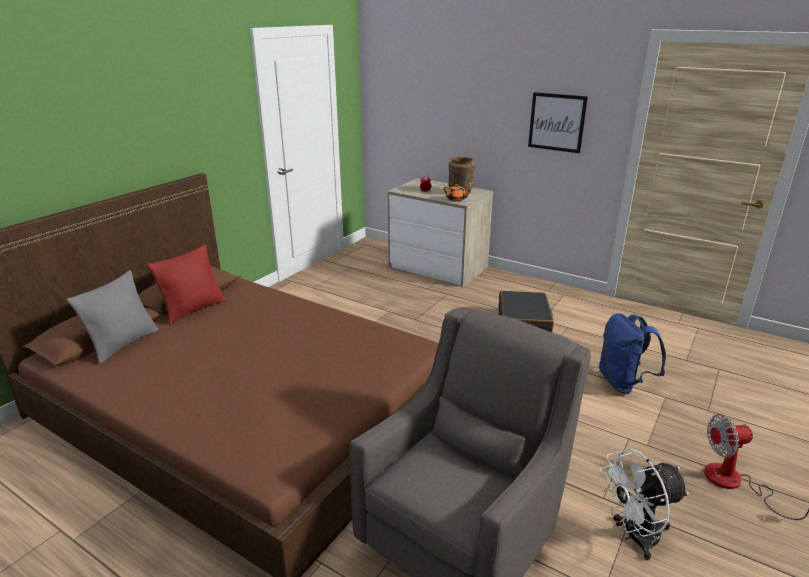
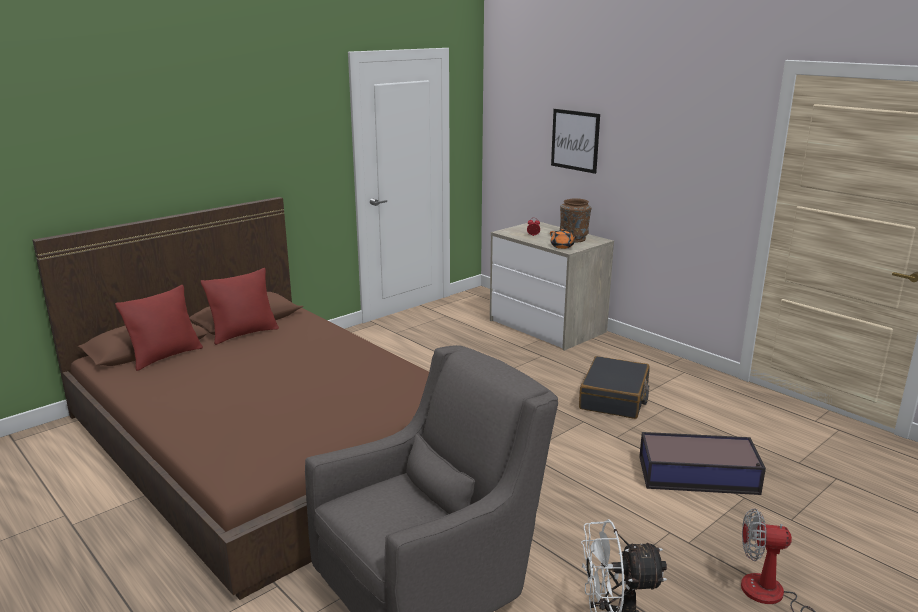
camera: 15 degrees right, 5 degrees down
(123, 344) = (165, 356): grey pillow -> red pillow
(556, 122) = (683, 164): picture -> picture (575, 140)
(623, 383) = (699, 475): blue backpack -> storage box

